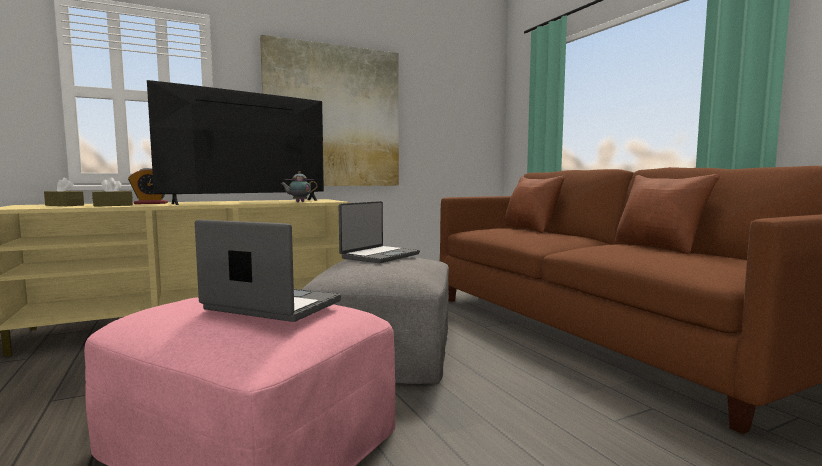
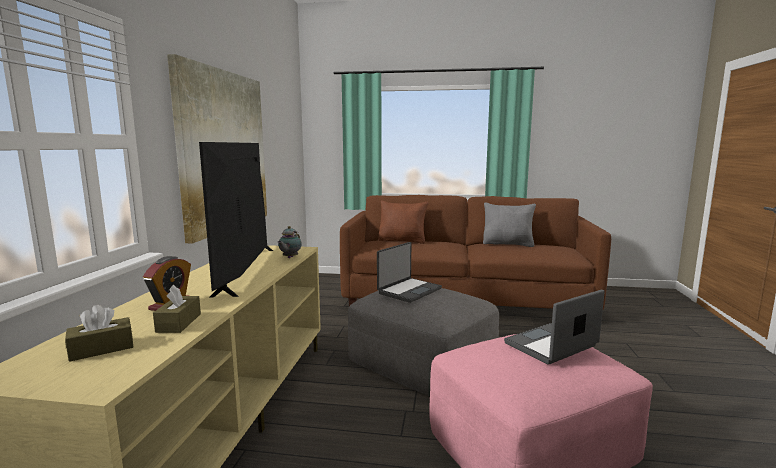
camera: 55 degrees left, 5 degrees up
(379, 256) = (409, 291): laptop -> laptop turned 60 degrees clockwise
(658, 247) = (508, 244): brown pillow -> grey pillow

